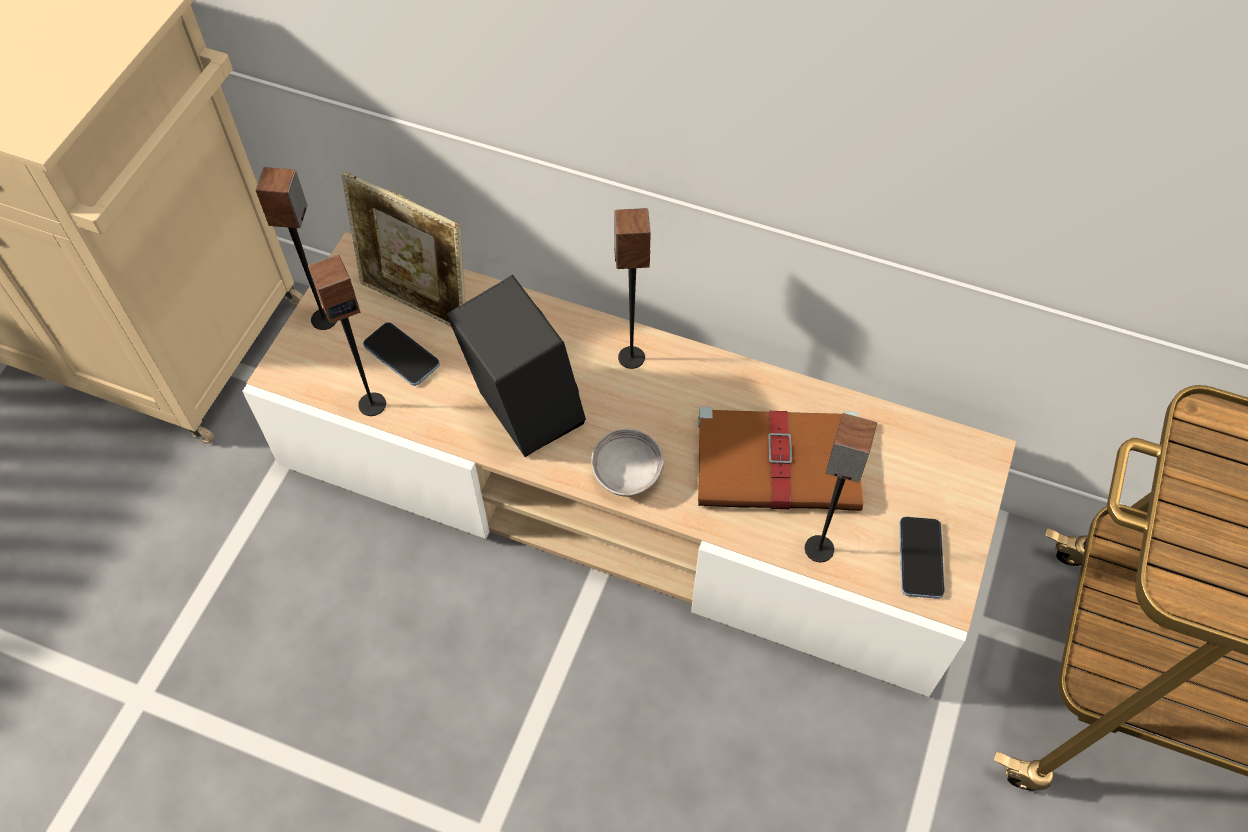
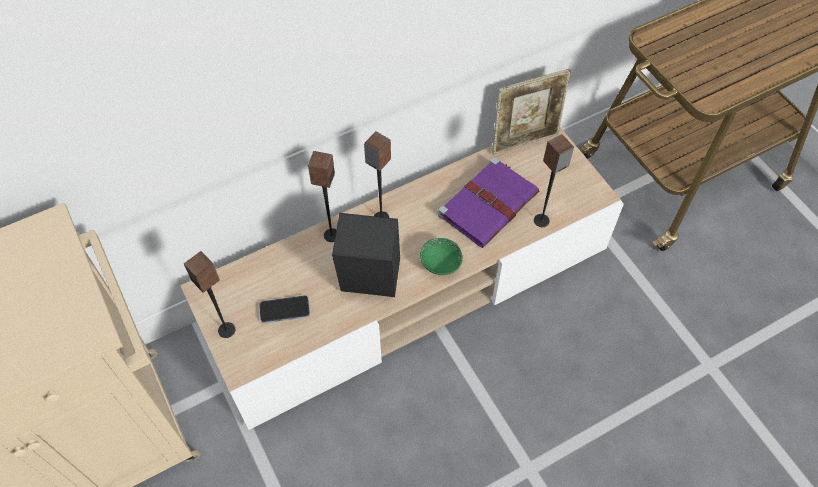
camera: 50 degrees left, 0 degrees up
(372, 404) = (300, 341): speaker -> speaker (331, 235)
(418, 303) = (260, 282): picture frame -> picture frame (524, 141)
(627, 473) = (440, 263): grey bowl -> green bowl
(781, 464) = (489, 203): brown book -> purple book
(920, 558) = (576, 190): phone -> none

